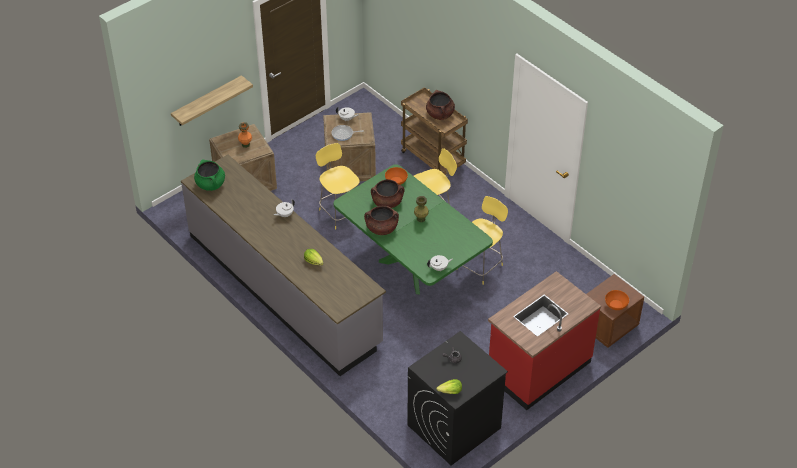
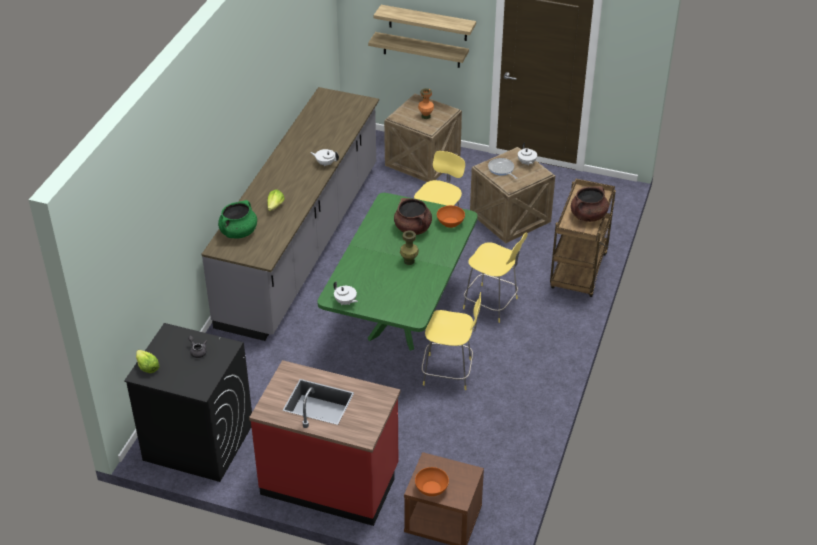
camera: 60 degrees right, 5 degrees down
(209, 77) = (428, 23): none -> shelf
(210, 184) = (328, 105): green cooking pot -> green cooking pot (238, 232)
(381, 229) = (370, 239): brown cooking pot -> none

